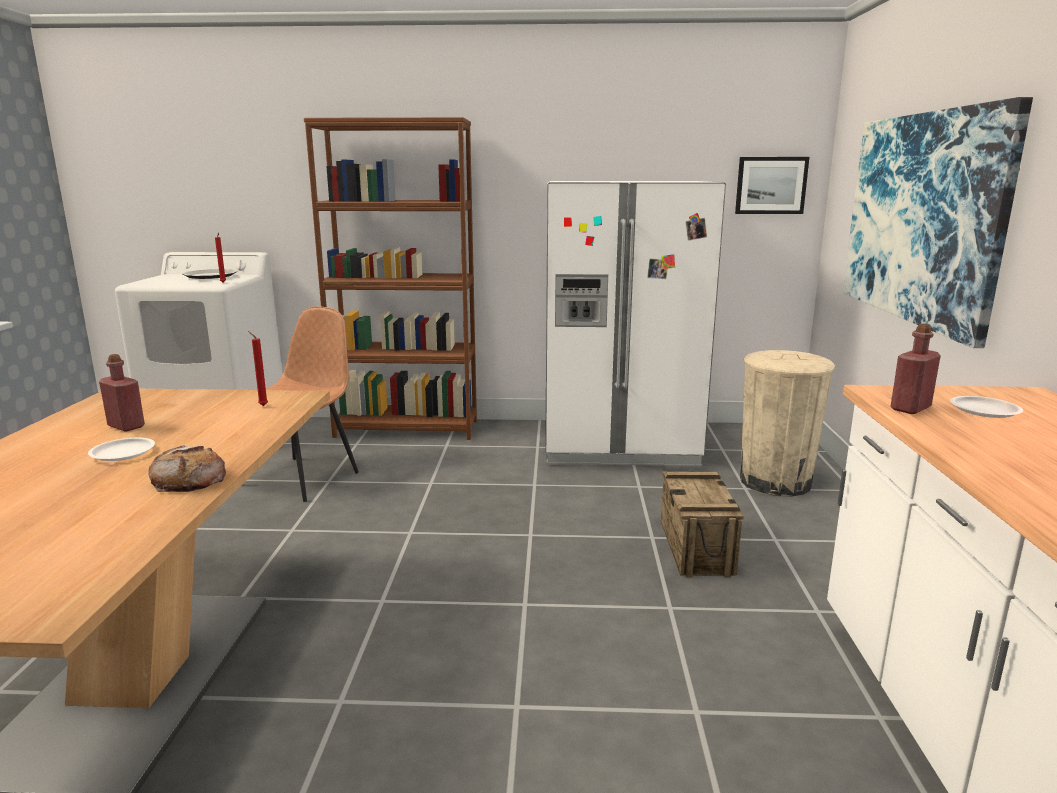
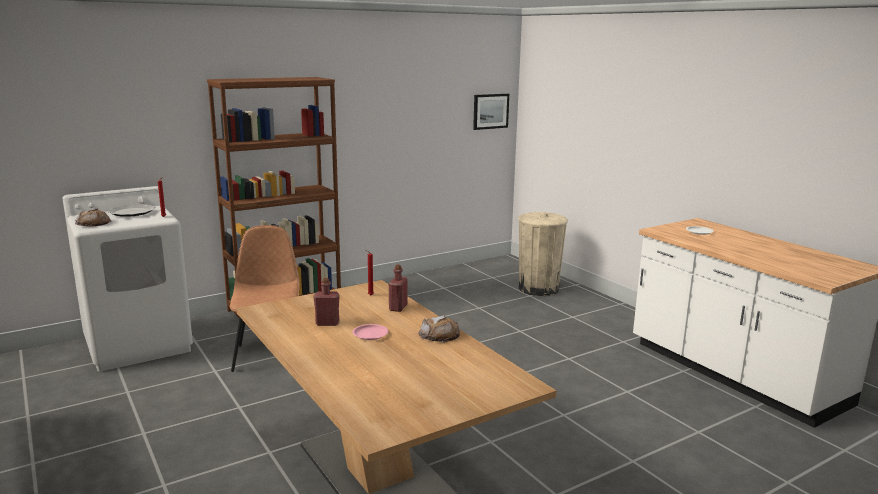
camera: 35 degrees left, 0 degrees up
(122, 453) = (370, 334): white plate -> pink plate
(154, 281) = (93, 223): none -> bread
(618, 444) = (434, 286): white fridge -> none
(696, 548) = (546, 330): crate -> none
(910, 408) = (678, 235): red bottle -> red bottle (398, 308)
(921, 218) = (605, 137): picture -> none

